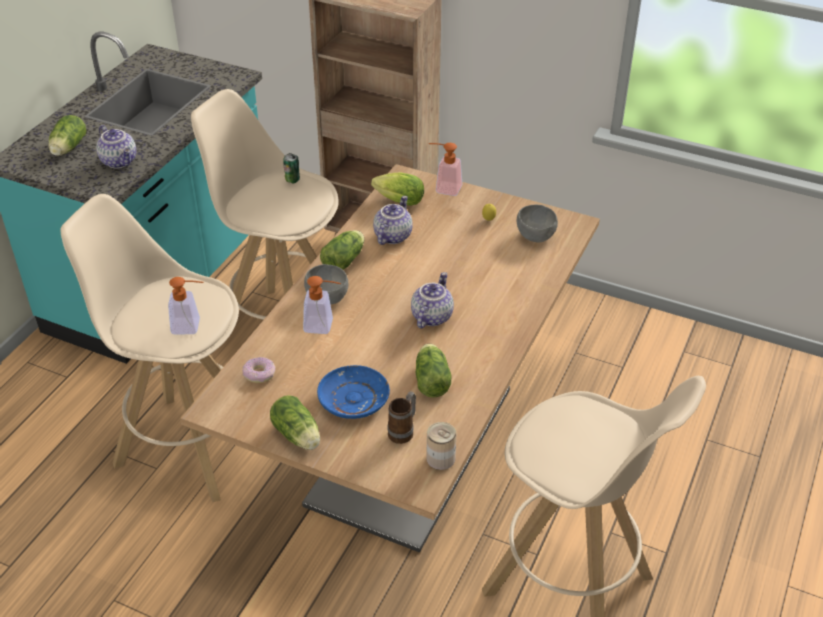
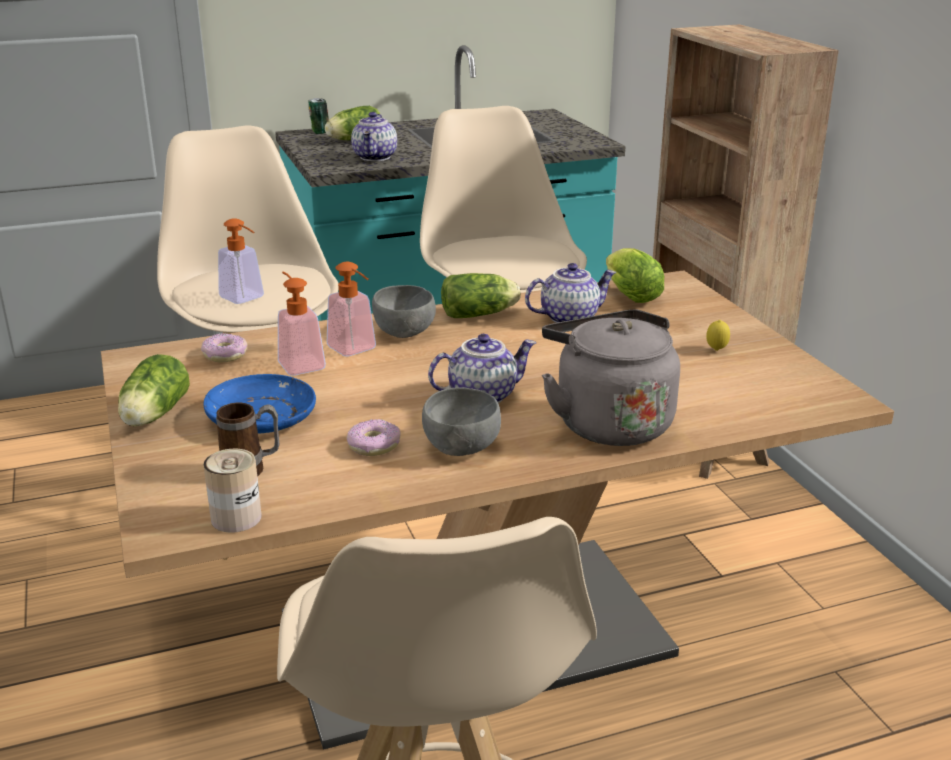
camera: 45 degrees right, 15 degrees down
(292, 180) = (546, 245): can -> can (319, 132)
(431, 379) = (373, 445): lettuce -> donut
(444, 188) = (707, 306): soap dispenser -> soap dispenser (299, 363)
(506, 297) = (608, 422): none -> grey kettle
(536, 236) = (758, 387): grey bowl -> grey bowl (462, 447)

